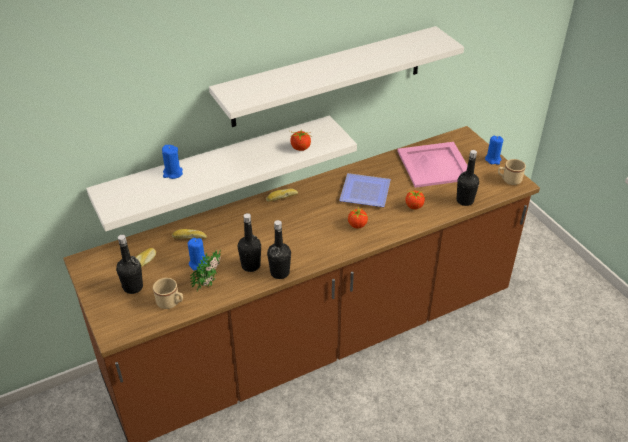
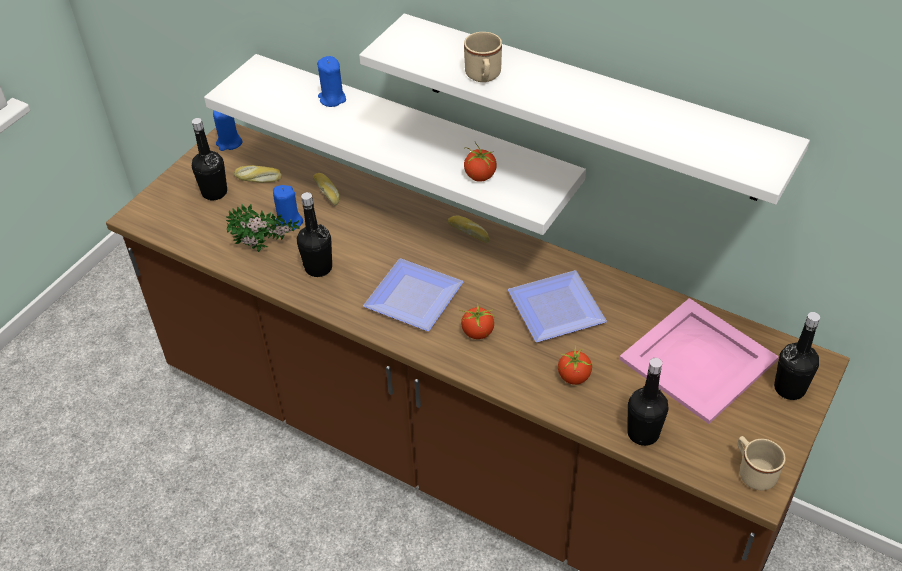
camera: 60 degrees right, 5 degrees up
(171, 303) = (209, 234): beige mug -> beige mug (483, 77)
(280, 273) = (325, 300): black bottle -> black bottle (789, 388)
(308, 237) = (413, 295): none -> plate
(493, 159) = (789, 429): blue candle -> blue candle (229, 143)

